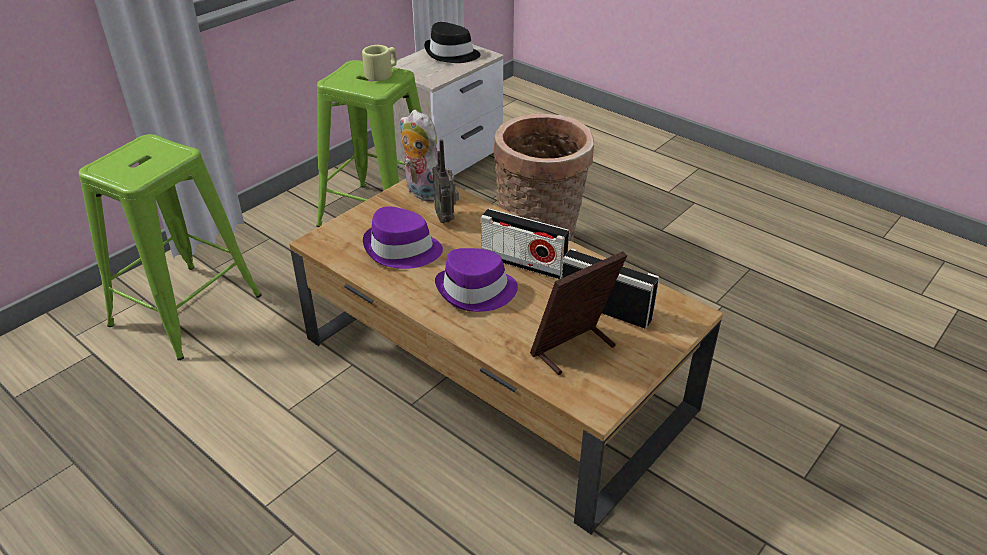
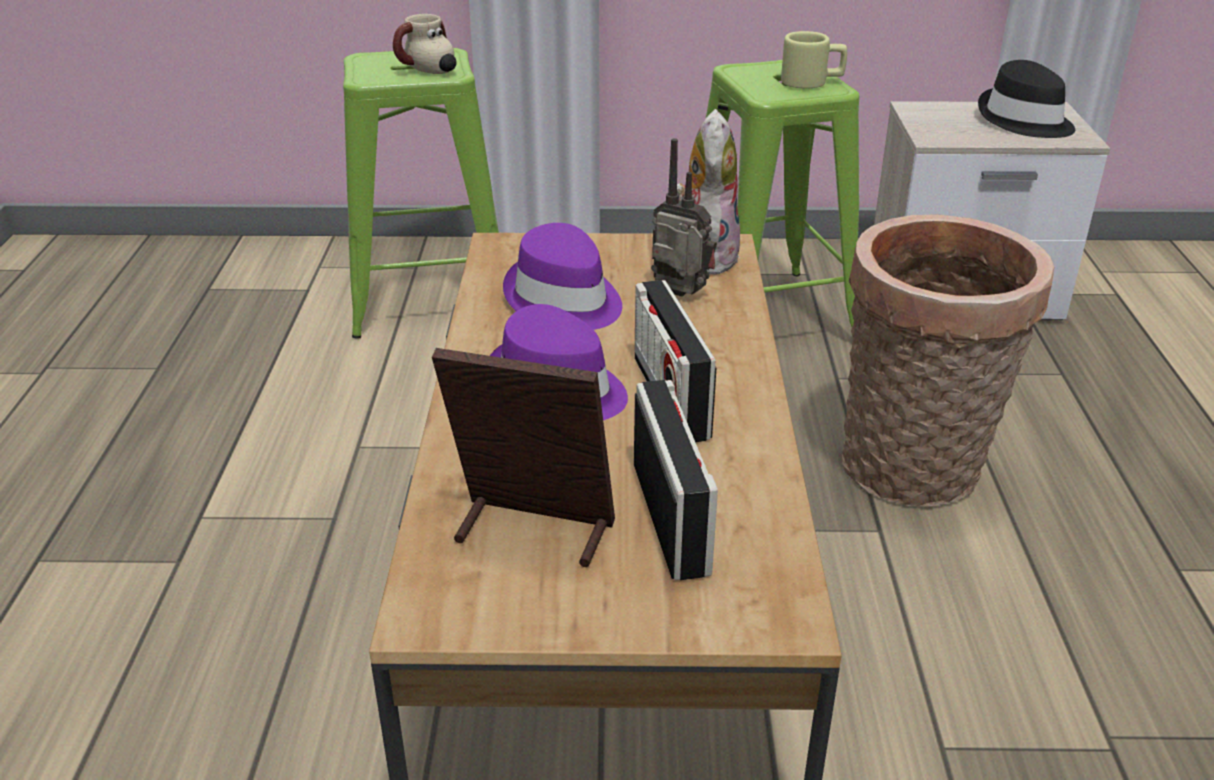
camera: 50 degrees right, 5 degrees down
(162, 158) = (427, 70): none -> mug
(446, 218) = (678, 297): radio -> radio turned 90 degrees clockwise

